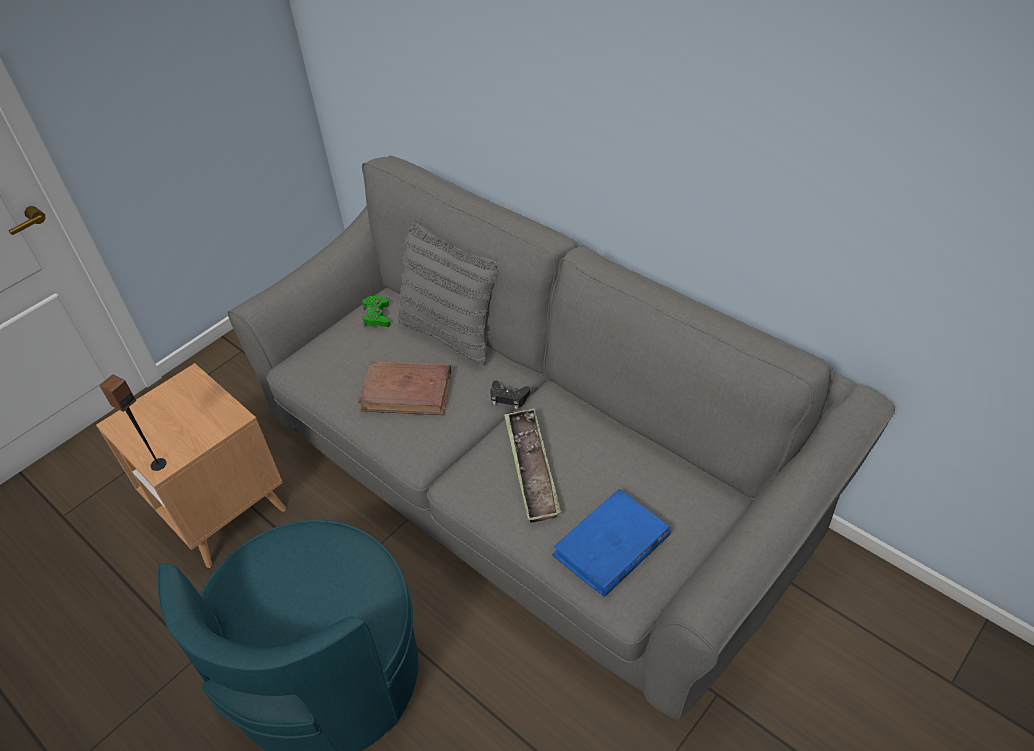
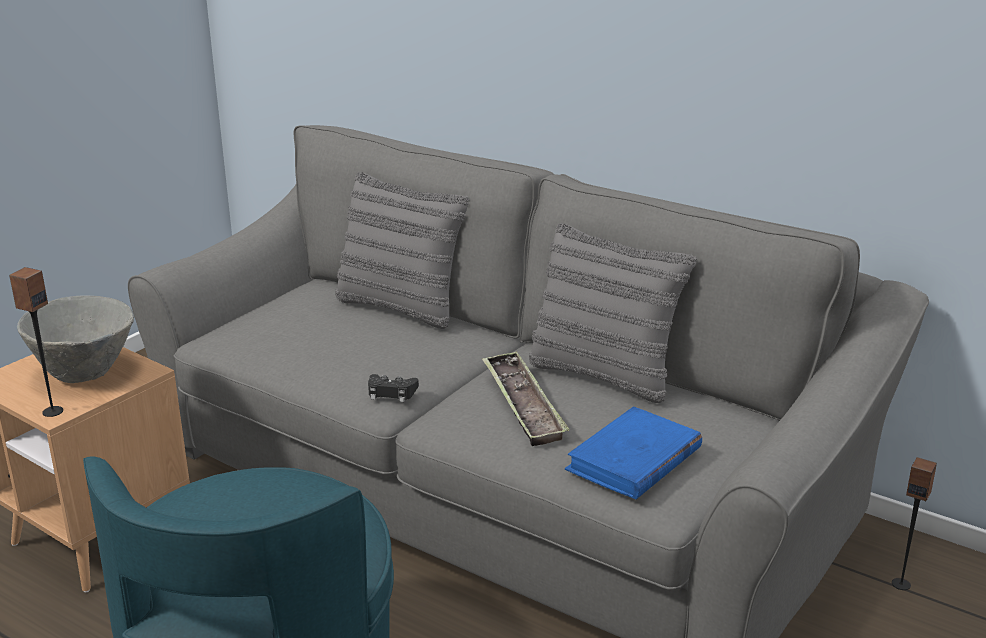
camera: 10 degrees left, 20 degrees down
(187, 417) = (85, 373): none -> grey bowl
(377, 316) = (307, 296): green game controller -> none
(407, 391) = (358, 351): brown book -> none
(508, 397) = (481, 354): black game controller -> black game controller (391, 392)
(607, 434) = (605, 376): none -> grey pillow
(840, 609) = (901, 584): none -> speaker

